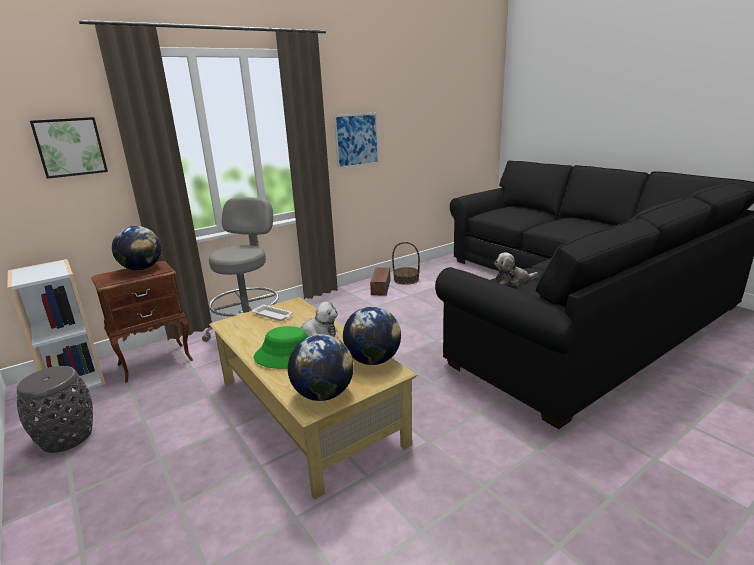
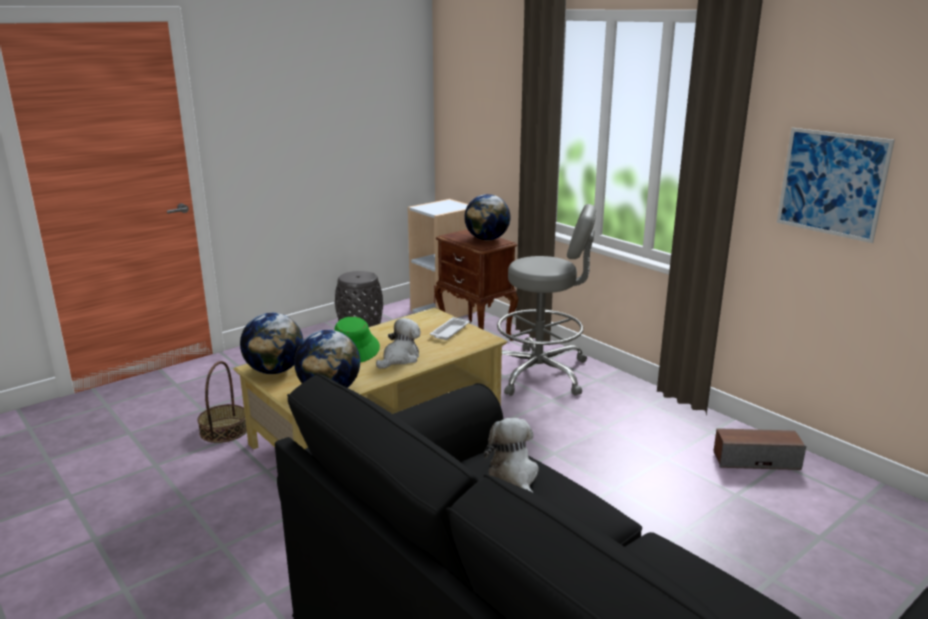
camera: 85 degrees right, 0 degrees up
(70, 147) = (502, 106): picture -> none
(317, 333) = (400, 358): plush toy -> plush toy turned 150 degrees counterclockwise
(406, 279) = (816, 489): basket -> basket (224, 430)

